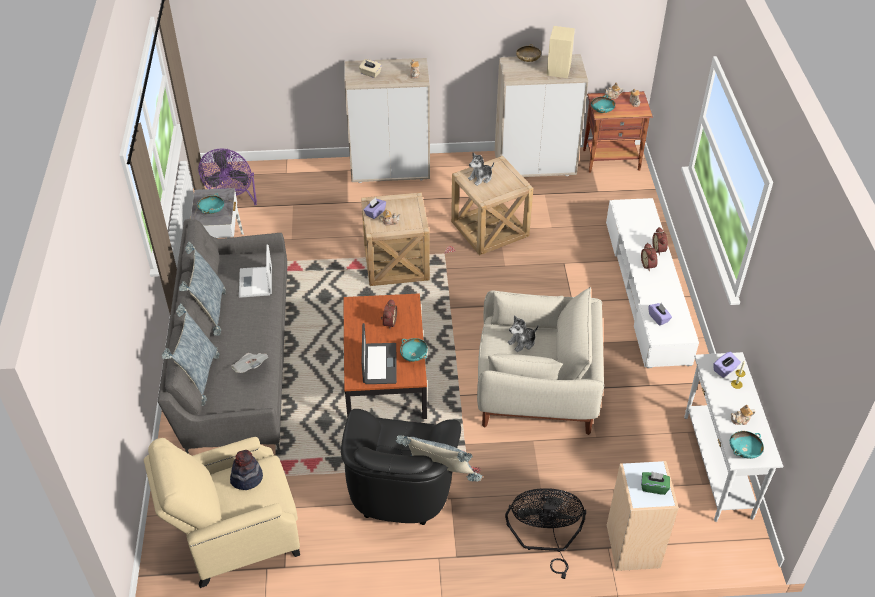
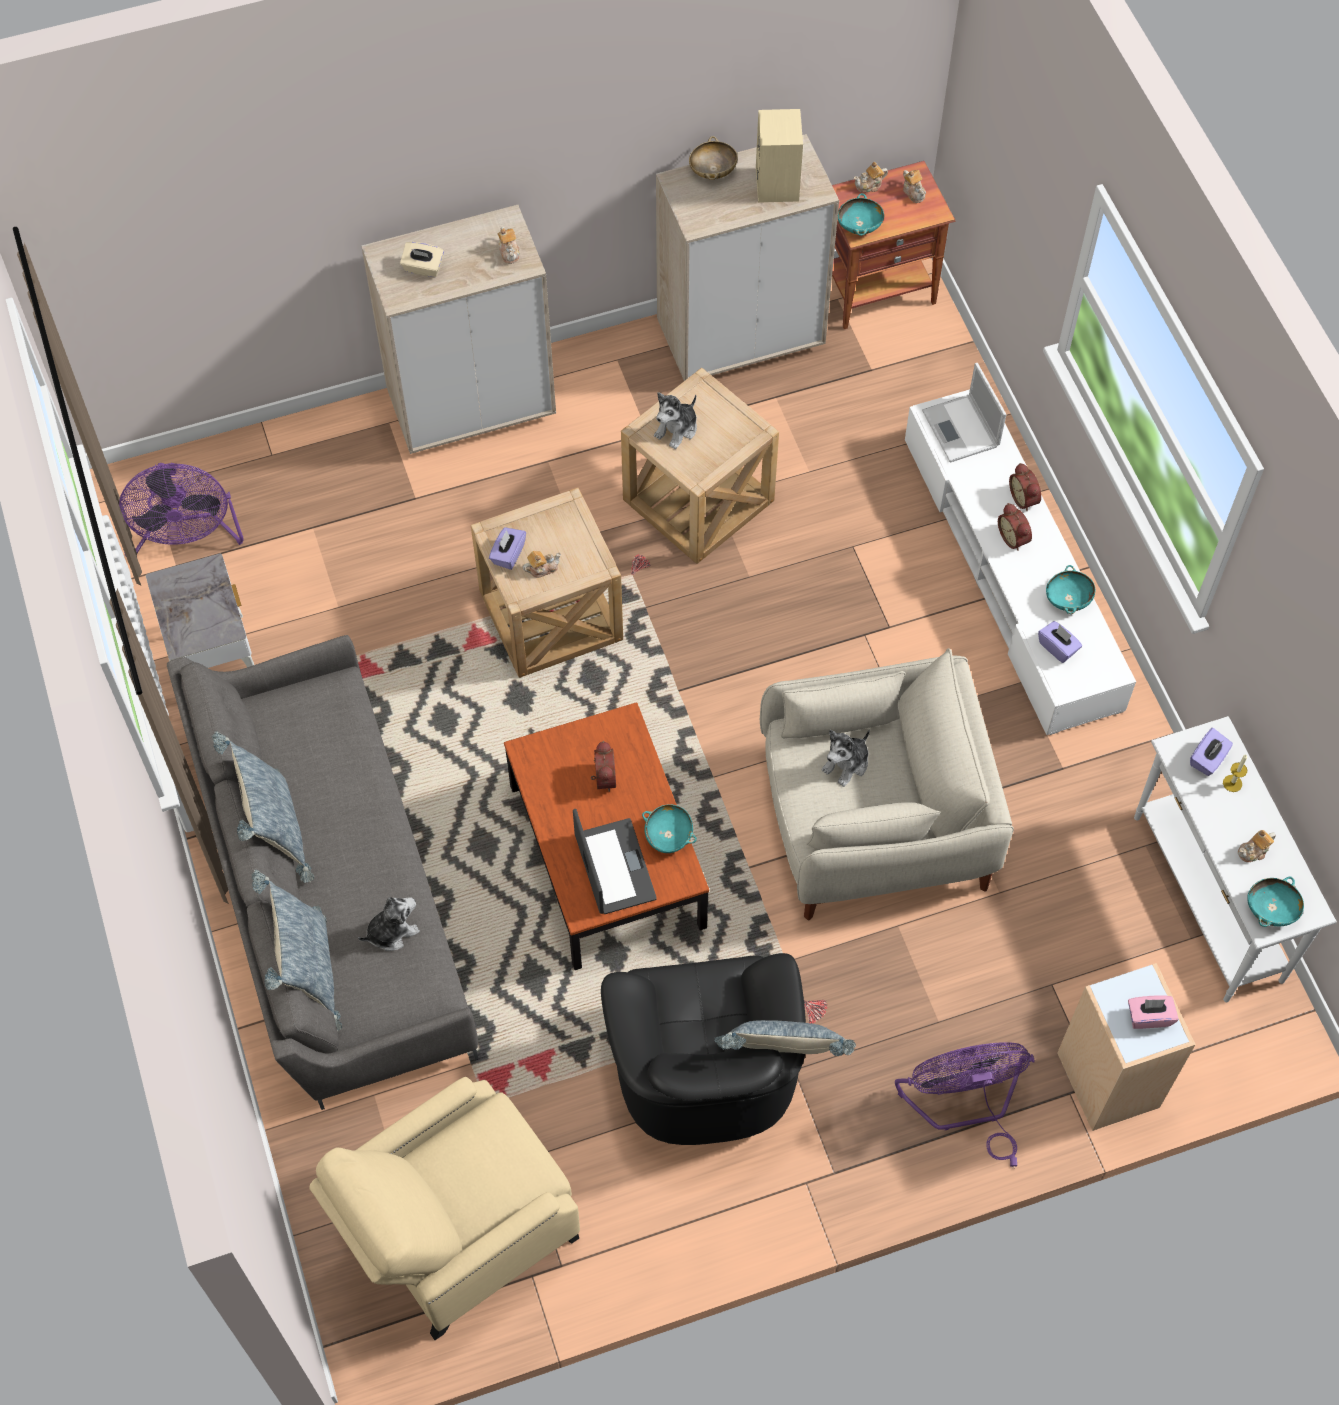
camera: 15 degrees left, 15 degrees up
(212, 210) = (198, 616): turquoise bowl -> turquoise bowl (1068, 599)
(246, 478) = (472, 1153): hat -> none
(250, 368) = (392, 931): newspaper -> plush toy
(256, 283) = (334, 749): laptop -> laptop (961, 430)
(546, 540) = (969, 1106): black fan -> purple fan
(654, 487) = (1149, 1017): green tissue box -> pink tissue box

